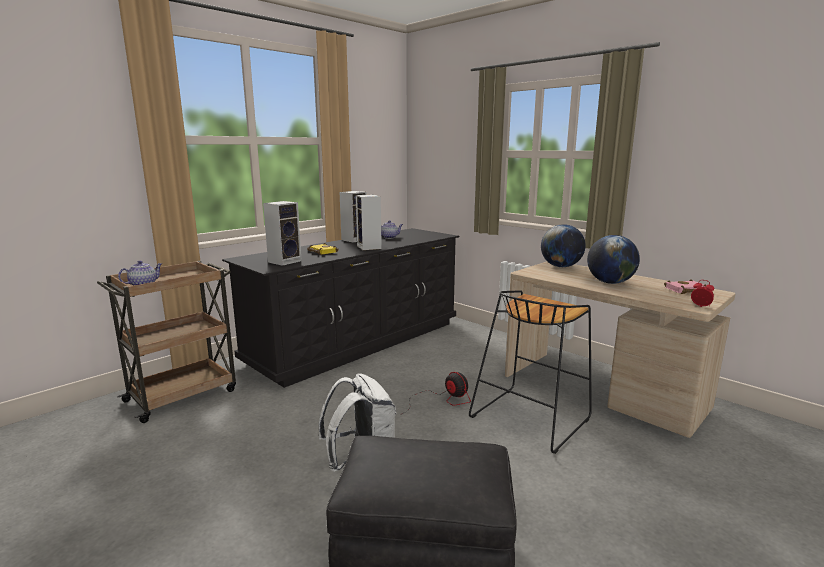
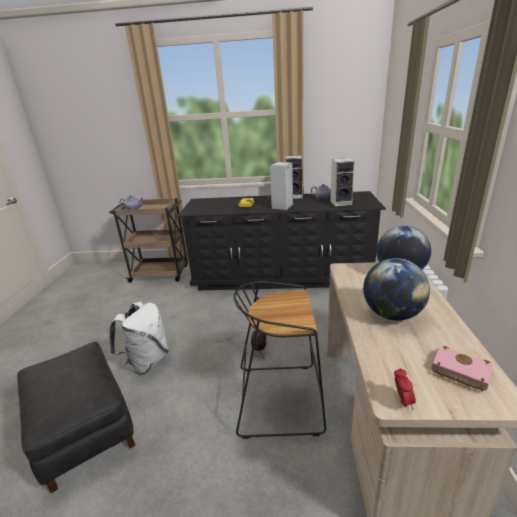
camera: 50 degrees right, 10 degrees up
(285, 261) = (209, 208): speaker -> speaker (341, 203)

